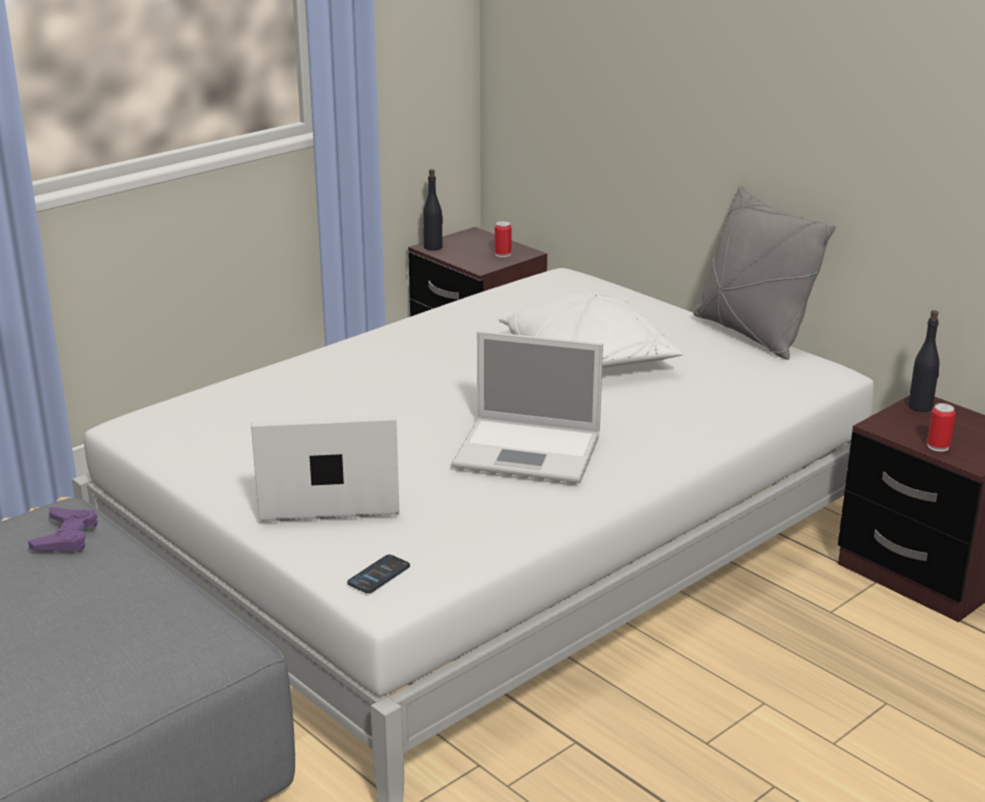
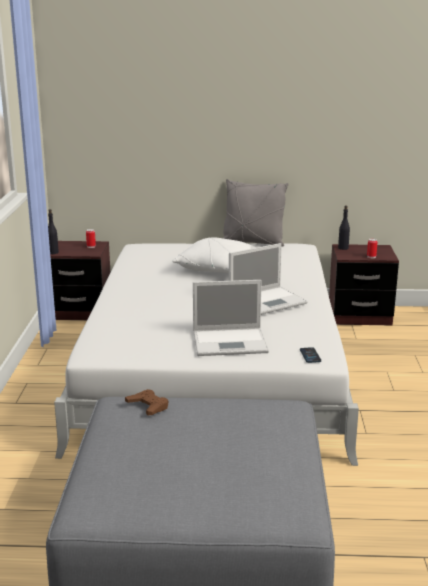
camera: 45 degrees left, 5 degrees down
(66, 536) = (148, 406): purple game controller -> brown game controller
(326, 494) = (231, 342): laptop -> laptop turned 135 degrees counterclockwise

